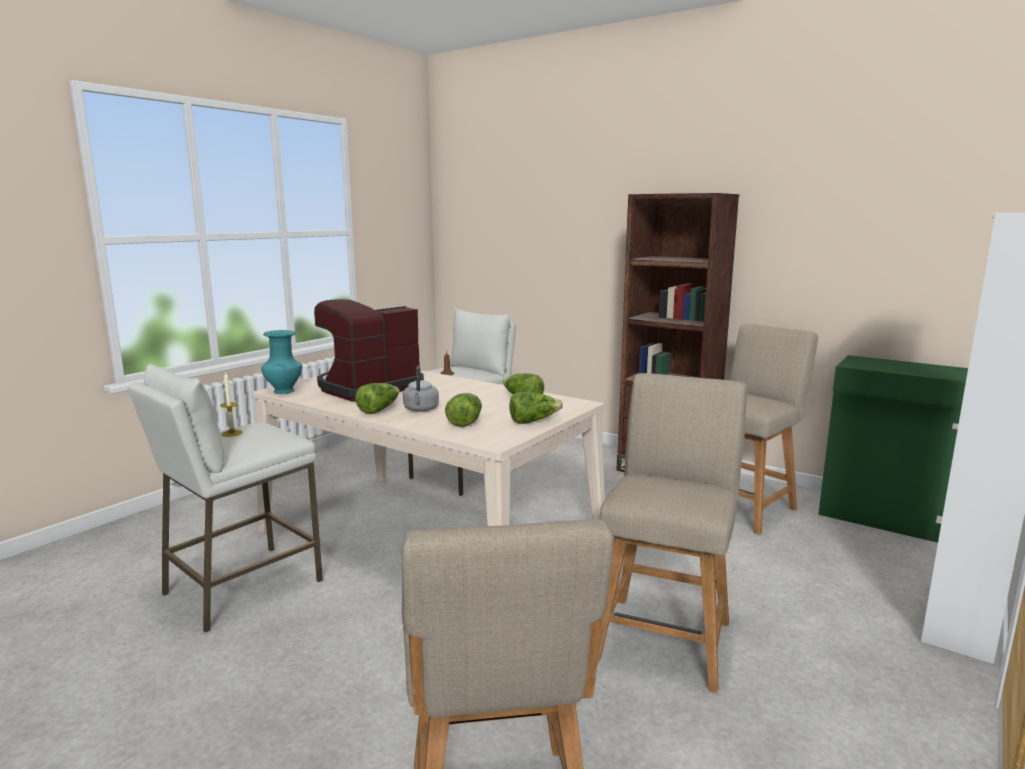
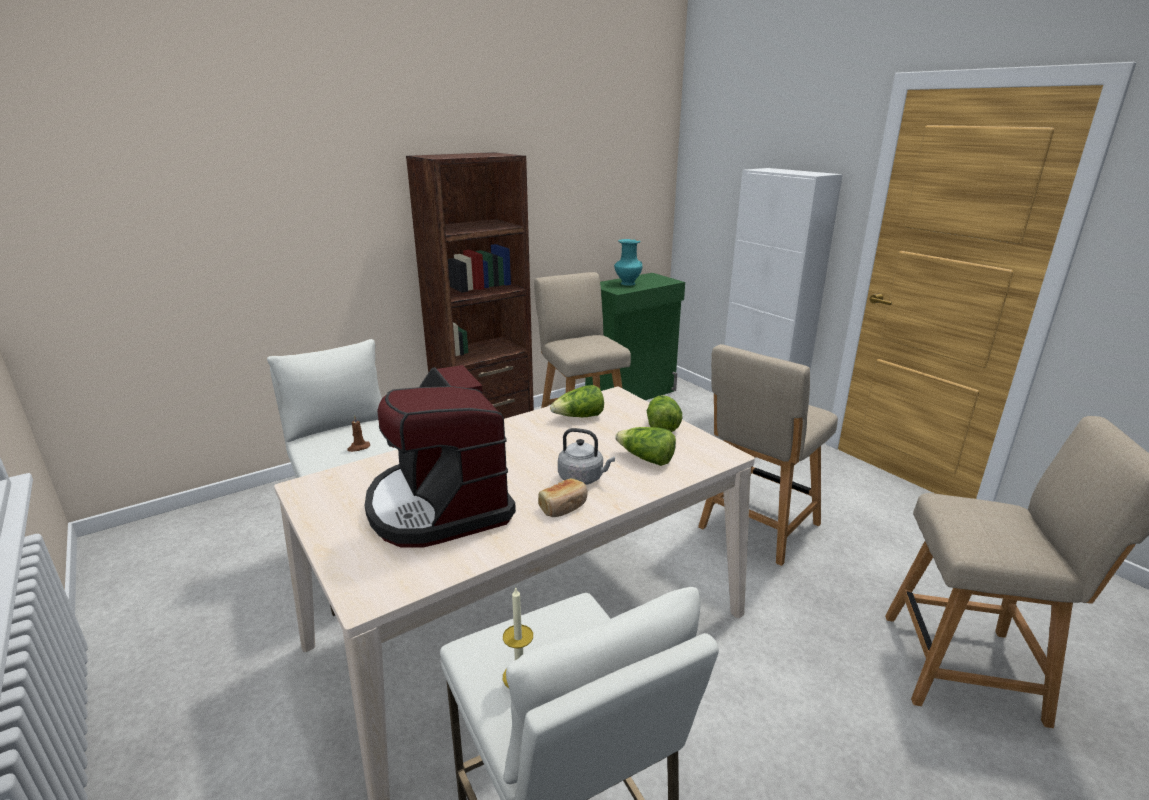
camera: 70 degrees left, 10 degrees up
(283, 391) = (382, 588): turquoise vase -> turquoise vase (627, 284)
(378, 410) = (564, 507): lettuce -> bread
(664, 636) = (756, 528): beige chair -> beige chair turned 90 degrees counterclockwise

